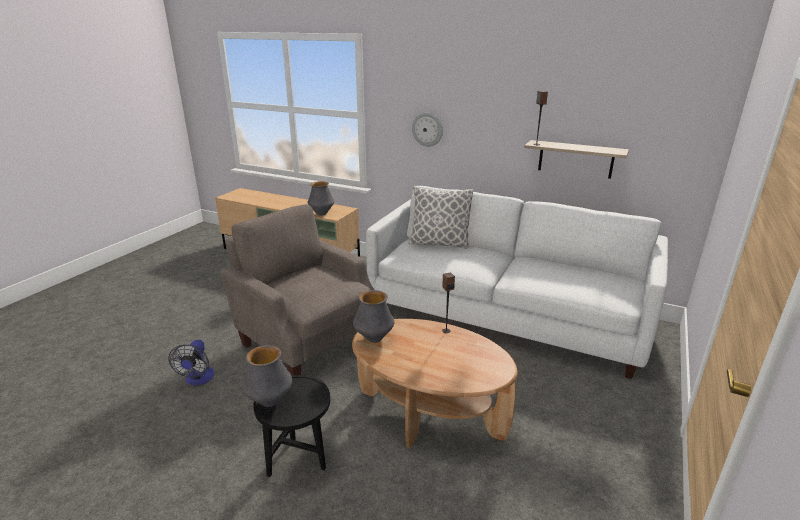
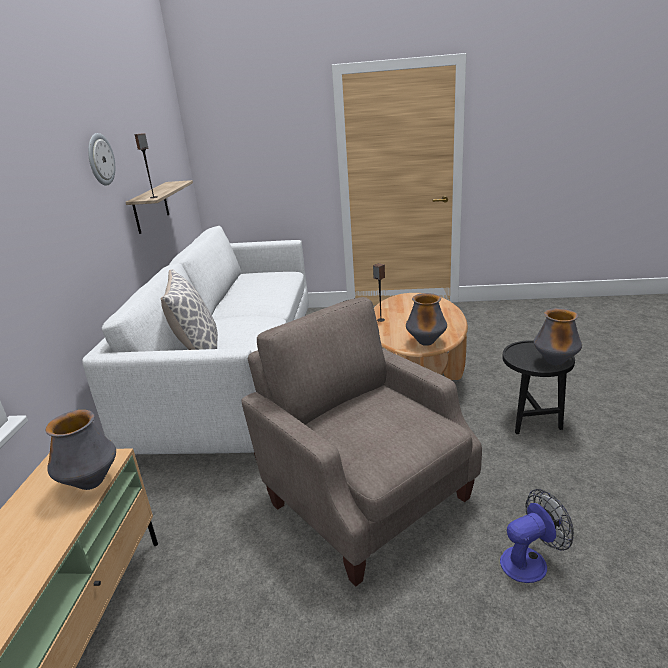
camera: 110 degrees left, 0 degrees up
(307, 339) = (365, 498): beige armchair -> beige armchair turned 120 degrees clockwise
(427, 129) = (46, 239): wall clock -> wall clock (100, 159)

